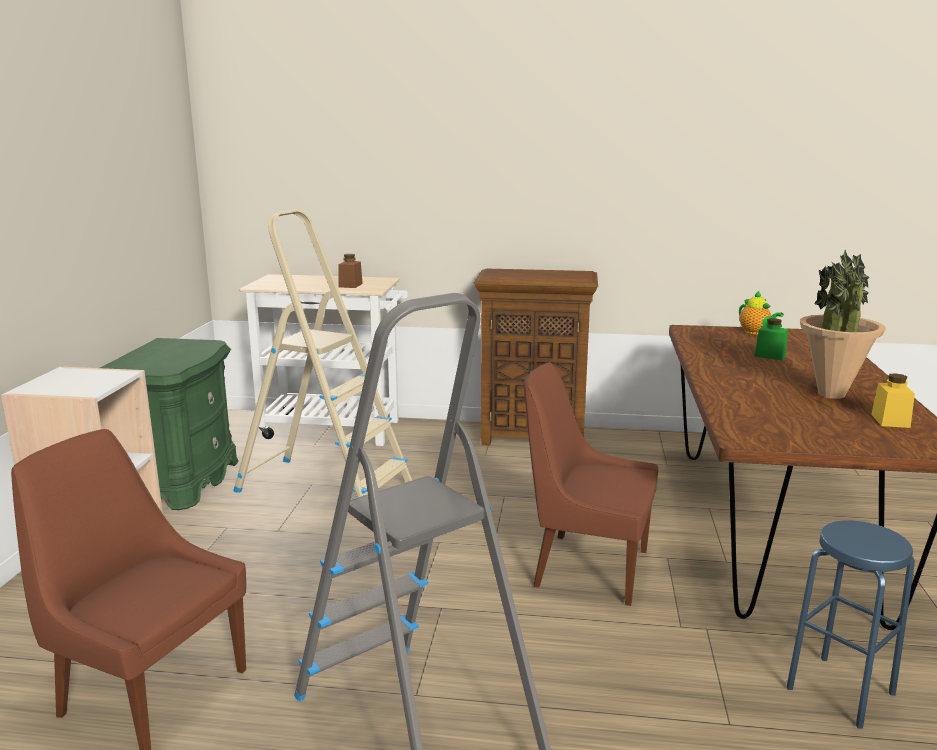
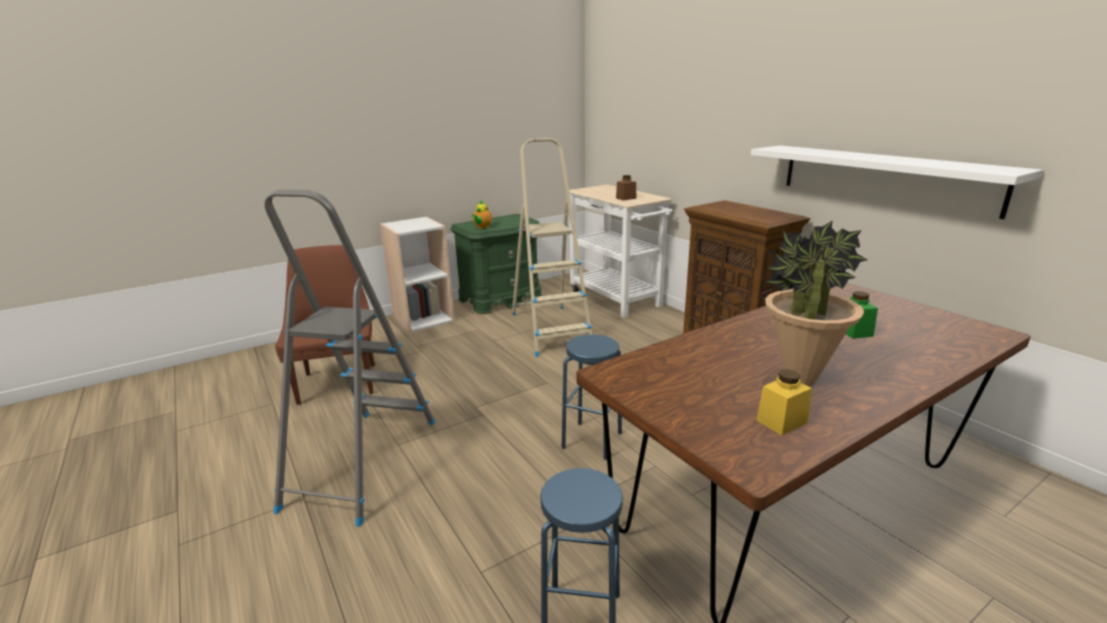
camera: 50 degrees right, 5 degrees up
(586, 567) = (592, 440): brown chair -> blue stool
(665, 223) = (884, 177): none -> white shelf
(755, 332) = (910, 310): teapot -> teapot (482, 227)

